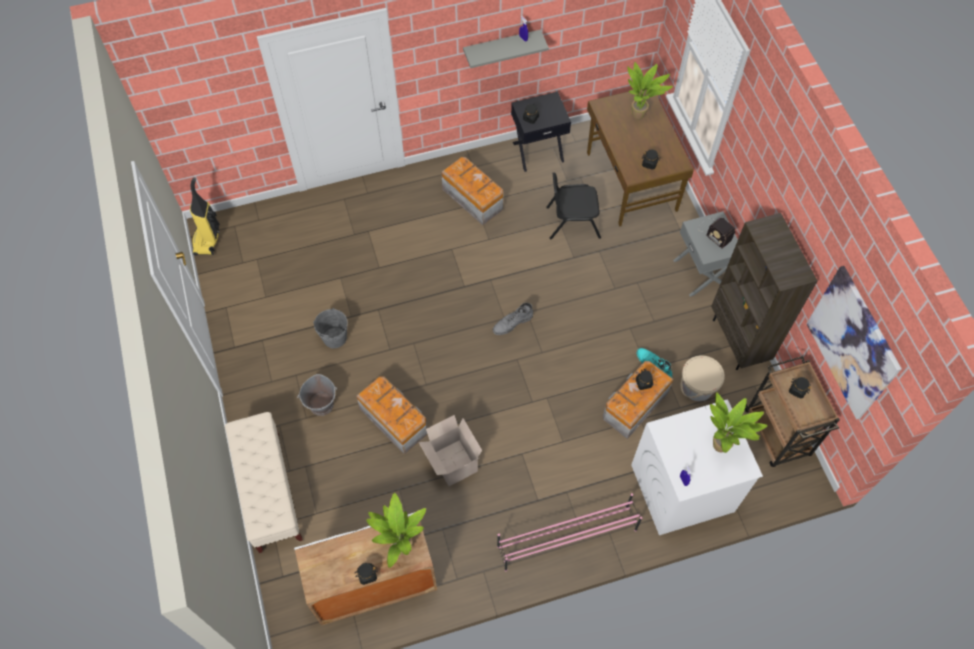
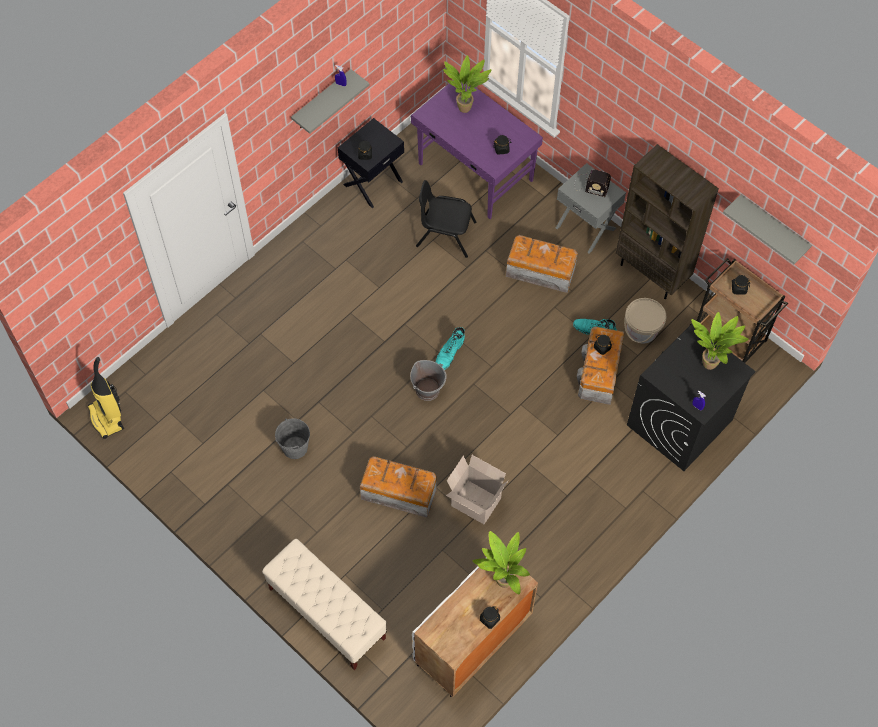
camera: 30 degrees left, 0 degrees up
(322, 404) = (323, 513): grey bucket -> grey bucket (428, 390)
(472, 198) = (339, 256): storage box -> storage box (539, 271)
(512, 323) = (449, 353): grey boot -> turquoise boot
(566, 538) = (610, 514): pink shoe rack -> none
(572, 221) = (445, 234): black chair -> black chair turned 45 degrees clockwise
(630, 182) = (475, 173): brown desk -> purple desk
(681, 488) = (679, 423): white washing machine -> black washing machine
(852, 343) = (773, 227): picture -> grey shelf

